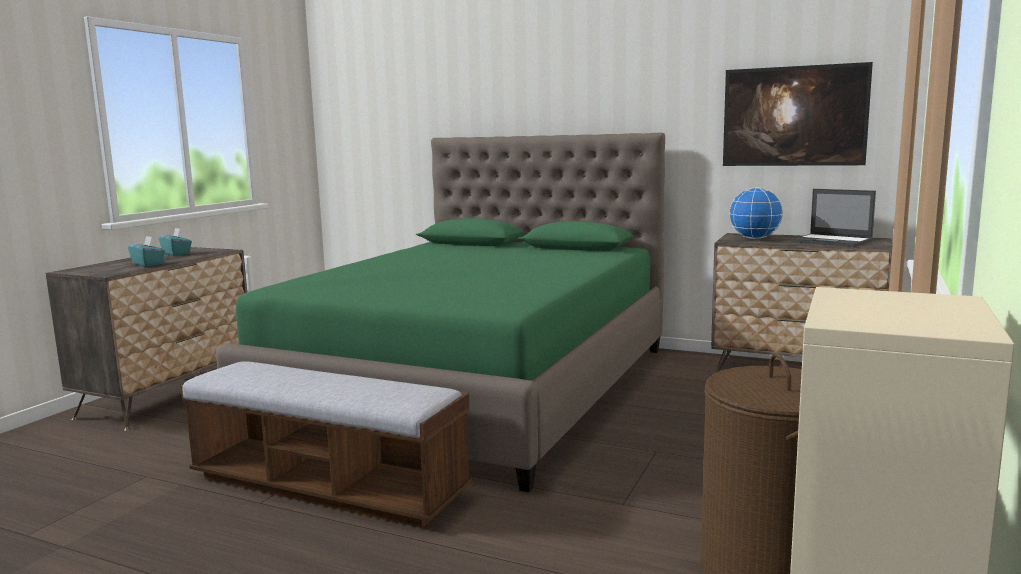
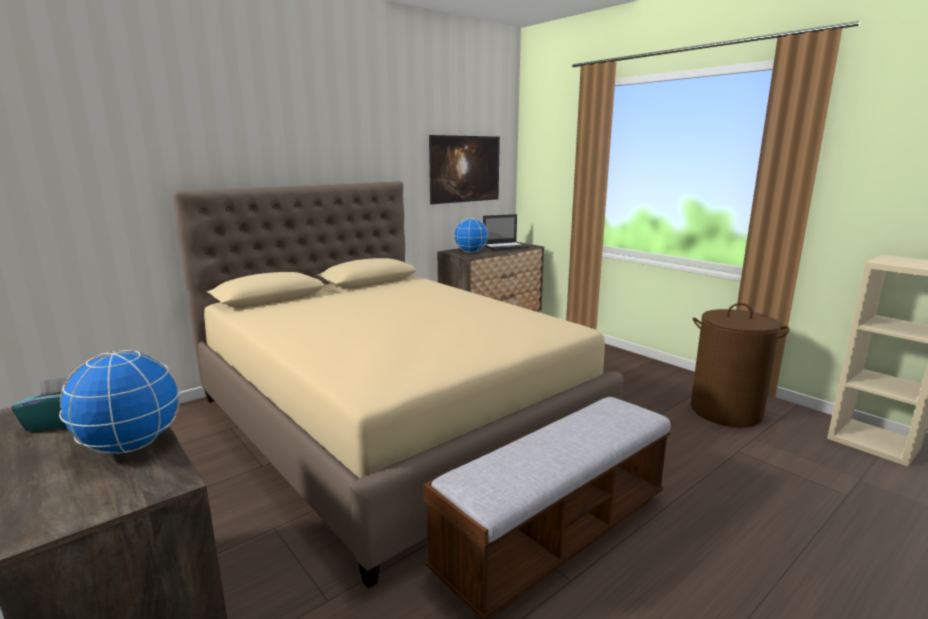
camera: 65 degrees left, 5 degrees up
(148, 264) = (130, 446): turquoise tissue box -> globe
(475, 387) = (392, 421): green bed -> beige bed

